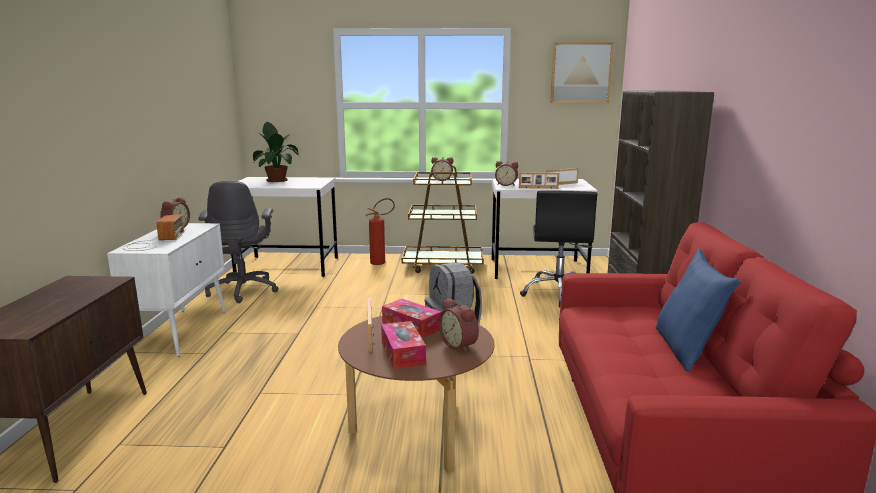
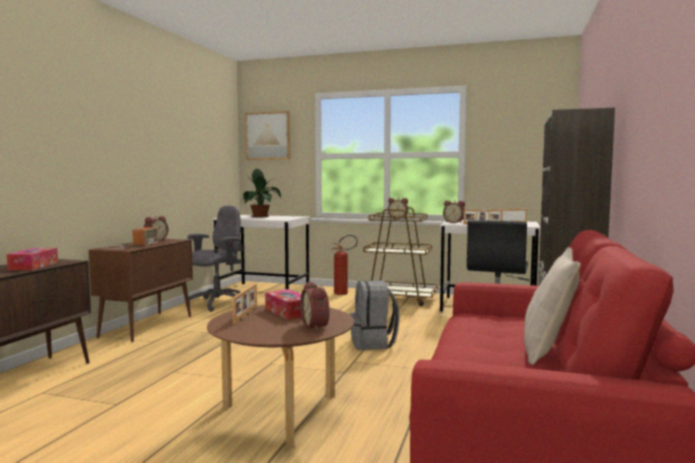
camera: 15 degrees right, 10 degrees down
(181, 331) = (147, 326): white cabinet -> brown cabinet
(244, 290) = (216, 304): grey office chair -> grey office chair turned 150 degrees counterclockwise
(402, 353) = (260, 327): tissue box -> tissue box (33, 266)
(581, 72) = (534, 123): picture -> picture (268, 136)
(687, 349) = (548, 349): blue pillow -> beige pillow

